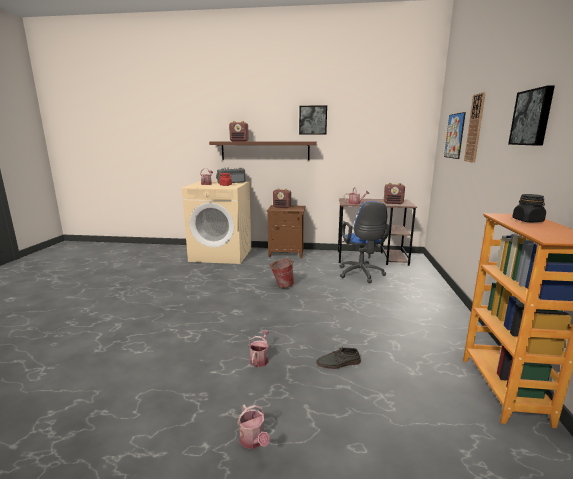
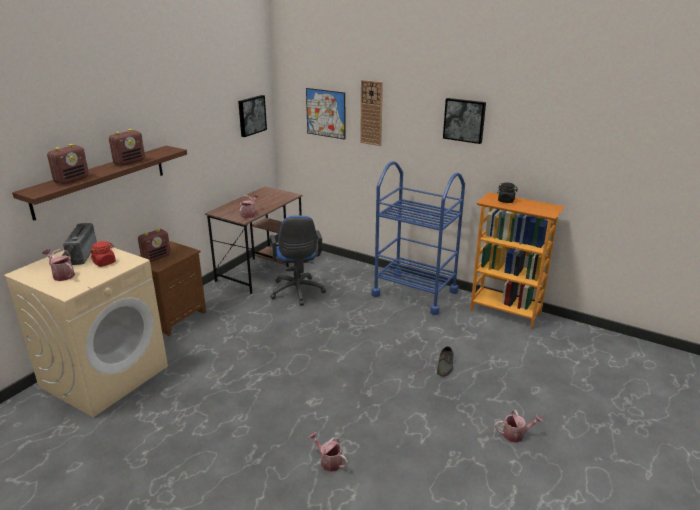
camera: 65 degrees left, 10 degrees up
(260, 359) = (417, 407): watering can -> watering can (328, 461)
(282, 286) = (275, 351): bucket -> none
(313, 120) = (157, 116): picture -> picture (251, 115)
(361, 275) = (297, 293): blue office chair -> blue office chair turned 60 degrees clockwise
(393, 203) = (274, 198): radio -> radio (130, 162)
(441, 320) = (415, 293): none -> blue cart

